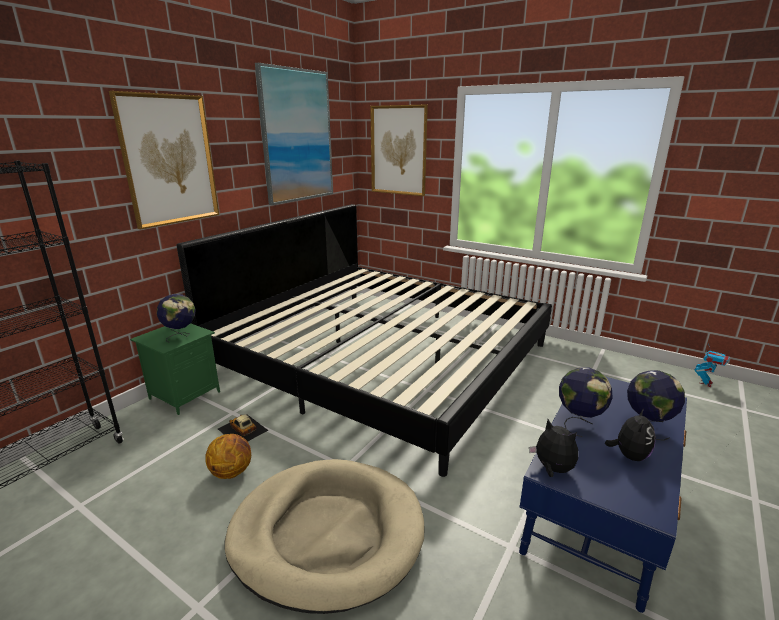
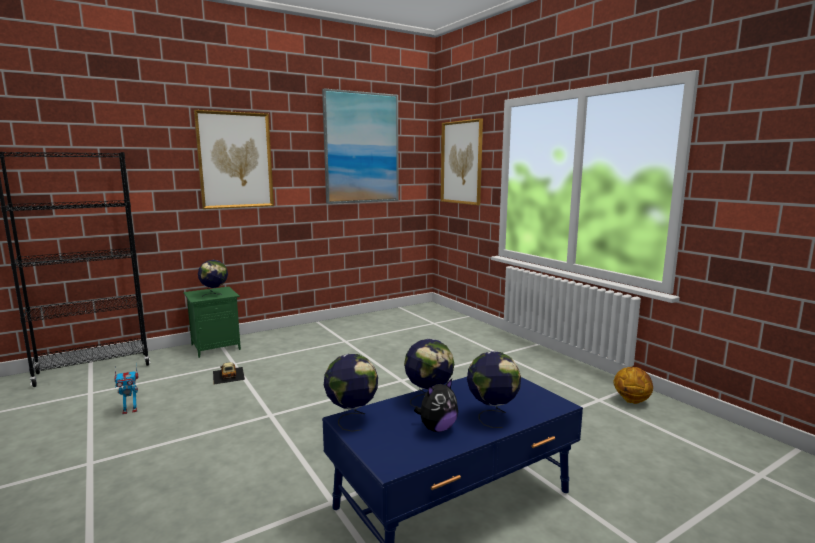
camera: 25 degrees right, 10 degrees down
(232, 471) = (192, 398): basketball -> basketball (631, 400)
(327, 534) = (208, 450): beige dog bed -> none
(383, 357) = (391, 350): bed -> none
(552, 469) = (352, 419): plush toy -> globe
(706, 383) = (738, 440): toy robot -> toy robot (130, 410)

